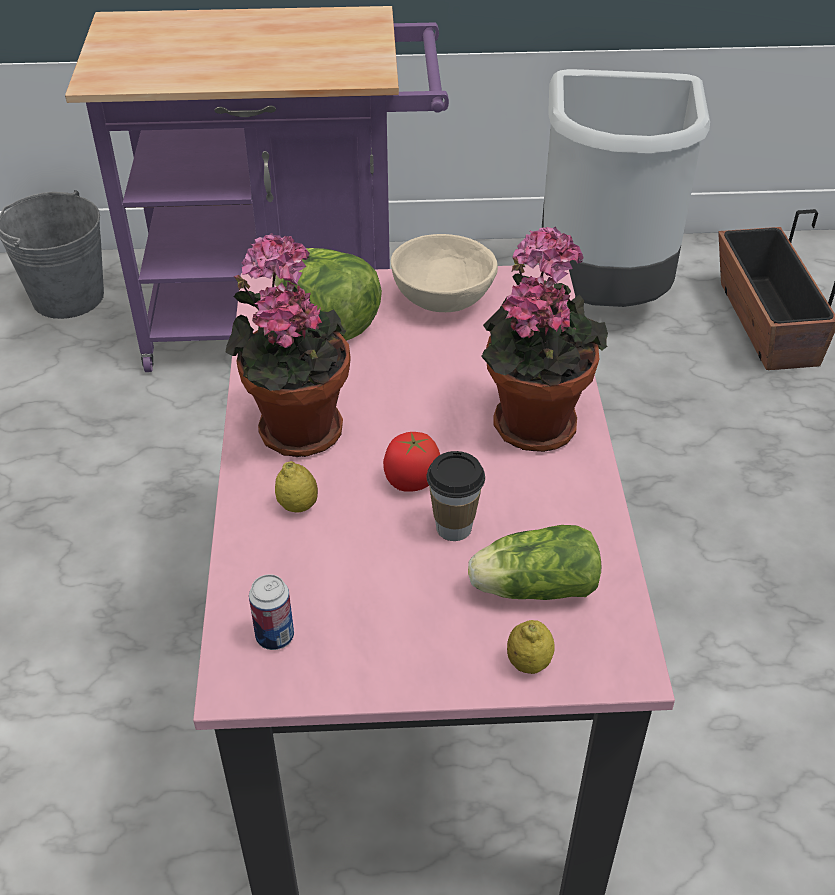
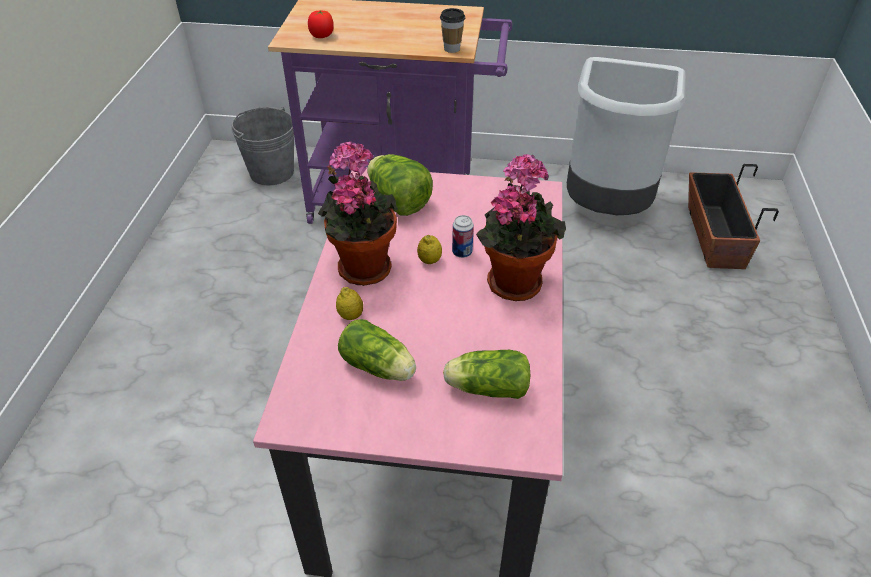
camera: 10 degrees right, 0 degrees up
(275, 636) = (315, 396): can -> can (462, 252)
(363, 579) = (379, 367): none -> lettuce
(411, 481) = (426, 309): tomato -> tomato (322, 36)
(442, 299) = (475, 196): beige bowl -> none
(454, 528) = (445, 342): cup -> cup (452, 49)
(528, 663) = (471, 436): lemon -> lemon (429, 260)

